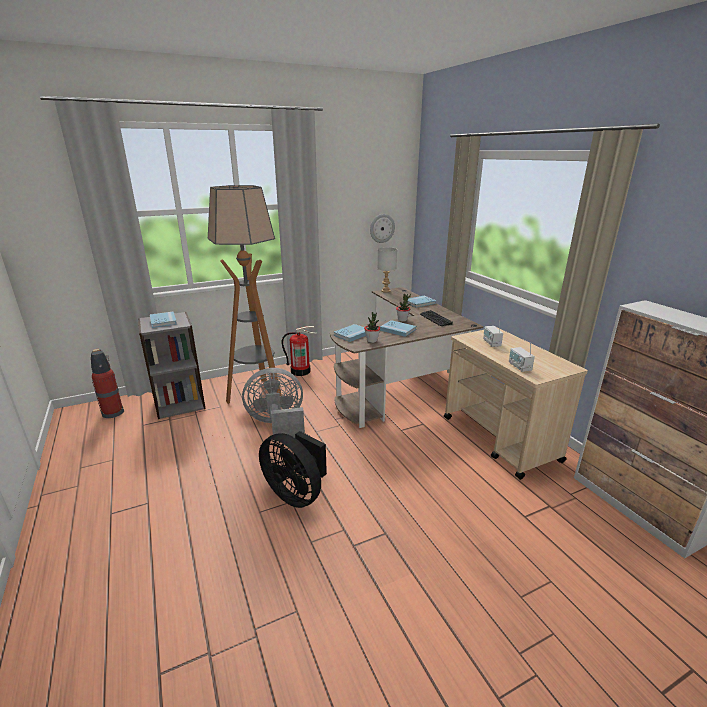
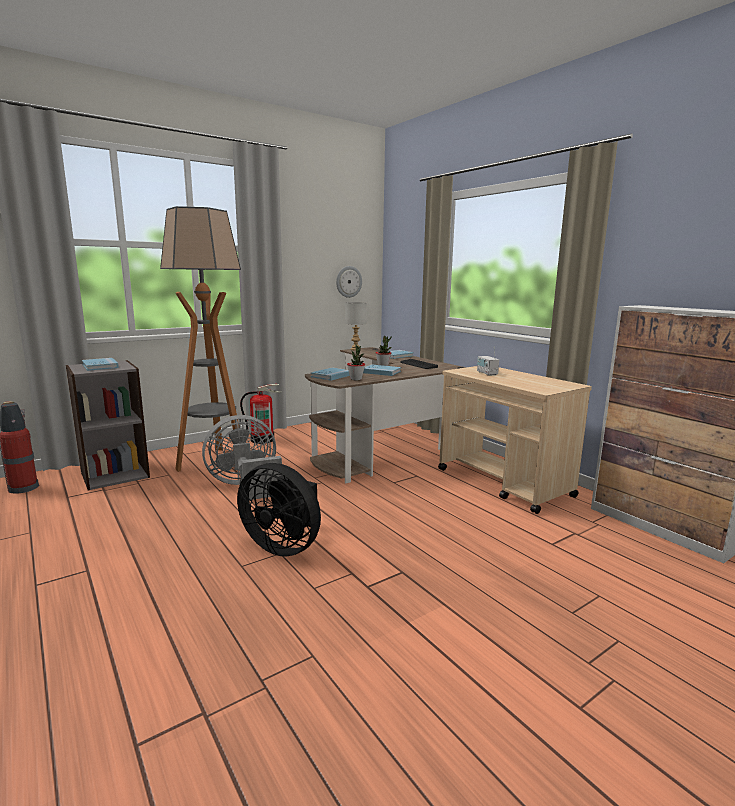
camera: 10 degrees left, 10 degrees down
(519, 367) = (523, 386): radio -> none

